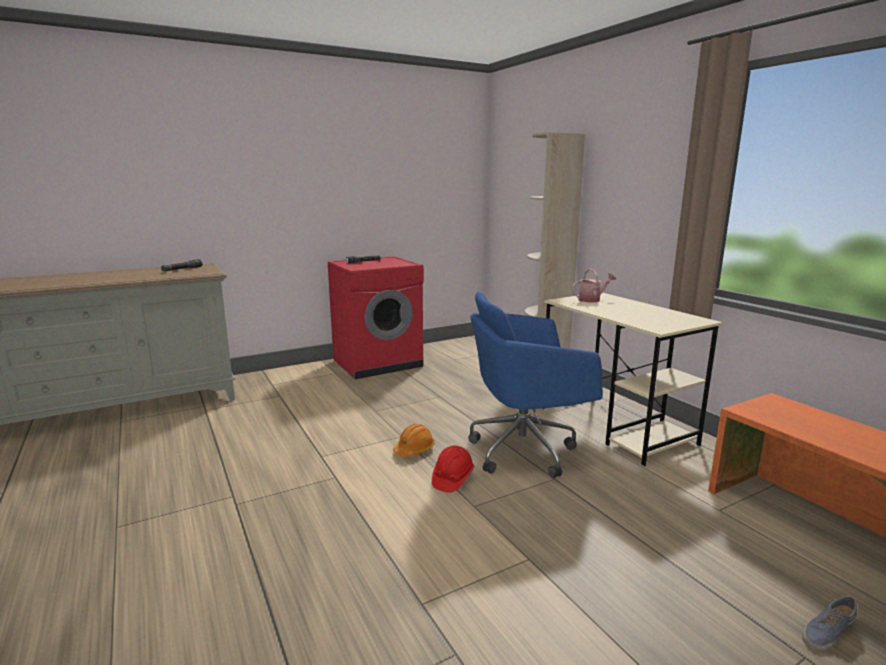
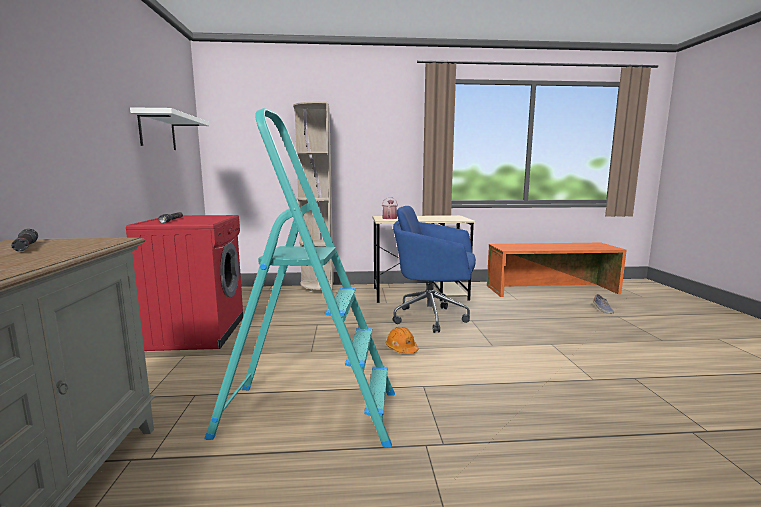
camera: 65 degrees left, 5 degrees down
(266, 439) = (310, 414): none -> turquoise step ladder
(399, 180) = (157, 131): none -> white shelf
(452, 479) = (455, 345): red hard hat -> none
(527, 451) = (433, 318): blue office chair -> blue office chair turned 90 degrees clockwise

